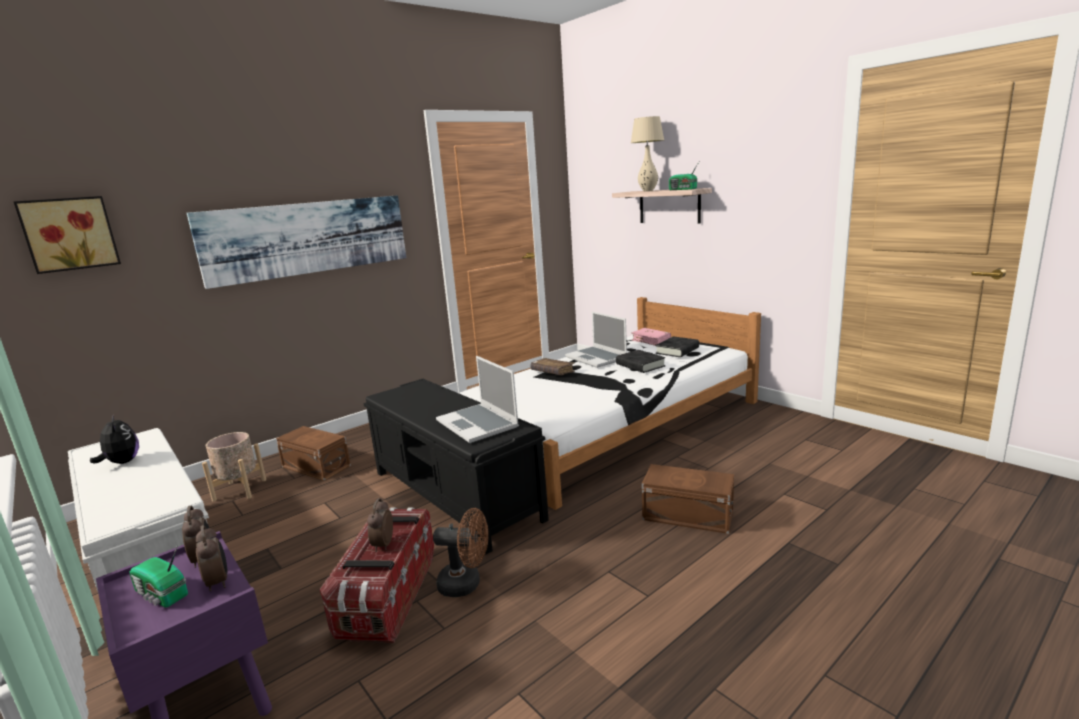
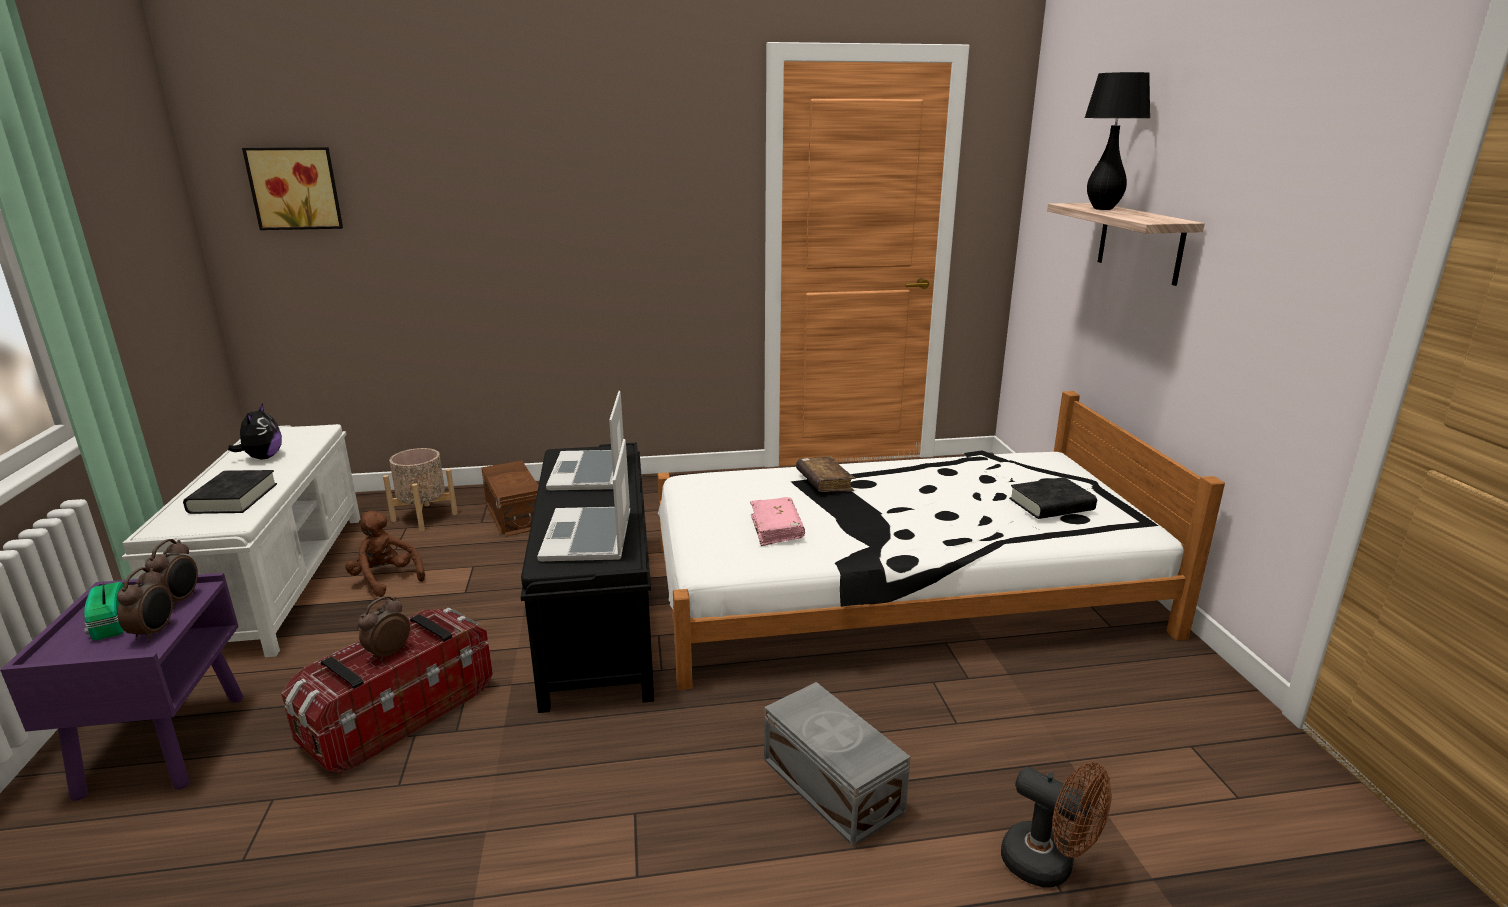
camera: 30 degrees right, 5 degrees up
(261, 533) = (386, 579): none -> brown plush toy
(308, 238) = (568, 219): picture -> none
(466, 584) = (478, 741): brown fan -> brown fan (1048, 866)
(597, 358) = (914, 478): laptop -> laptop (589, 473)
(640, 365) = (955, 512): black book -> black book (233, 498)
(648, 191) = (1103, 209): beige table lamp -> black table lamp
(651, 341) = (1037, 473): pink book -> pink book (776, 529)
(683, 189) = (1148, 218): radio -> none
(689, 516) = (831, 787): brown storage box -> grey storage box

